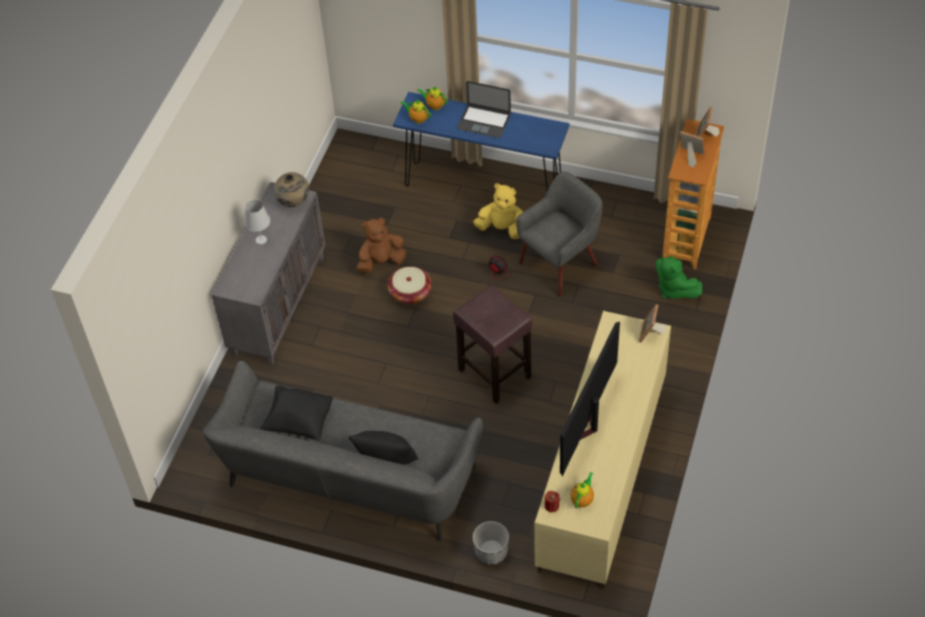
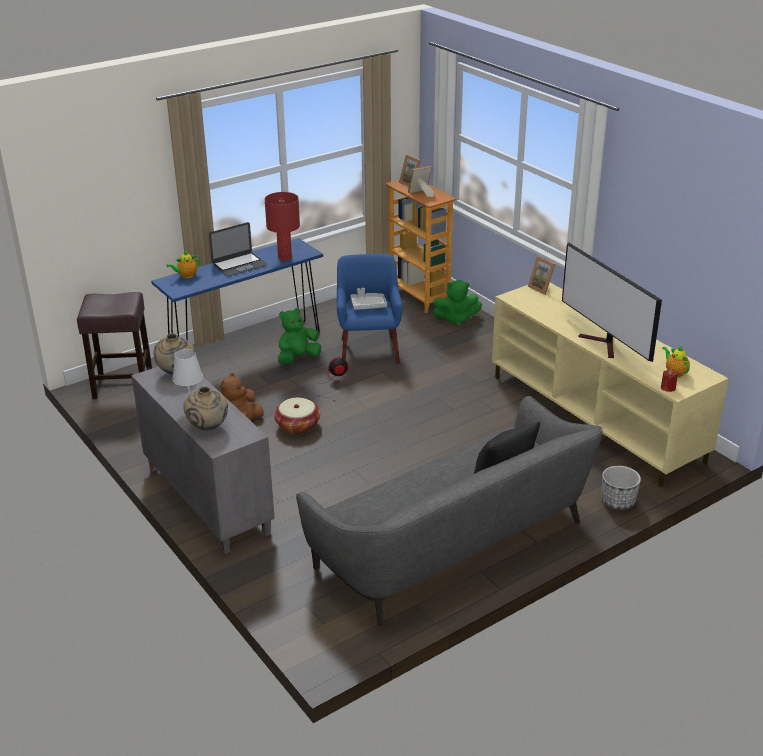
camera: 55 degrees left, 20 degrees down
(243, 268) = (208, 428): none -> beige vase
(299, 421) = (400, 504): black pillow -> none
(417, 118) = (187, 287): teapot -> none
(493, 373) = (434, 422): brown stool -> brown stool (122, 386)
(502, 229) = (298, 358): yellow plush toy -> green plush toy
(523, 139) = (284, 258): none -> red table lamp
(557, 230) = (368, 305): none -> grey tray
(560, 264) = (369, 350): grey armchair -> blue armchair

